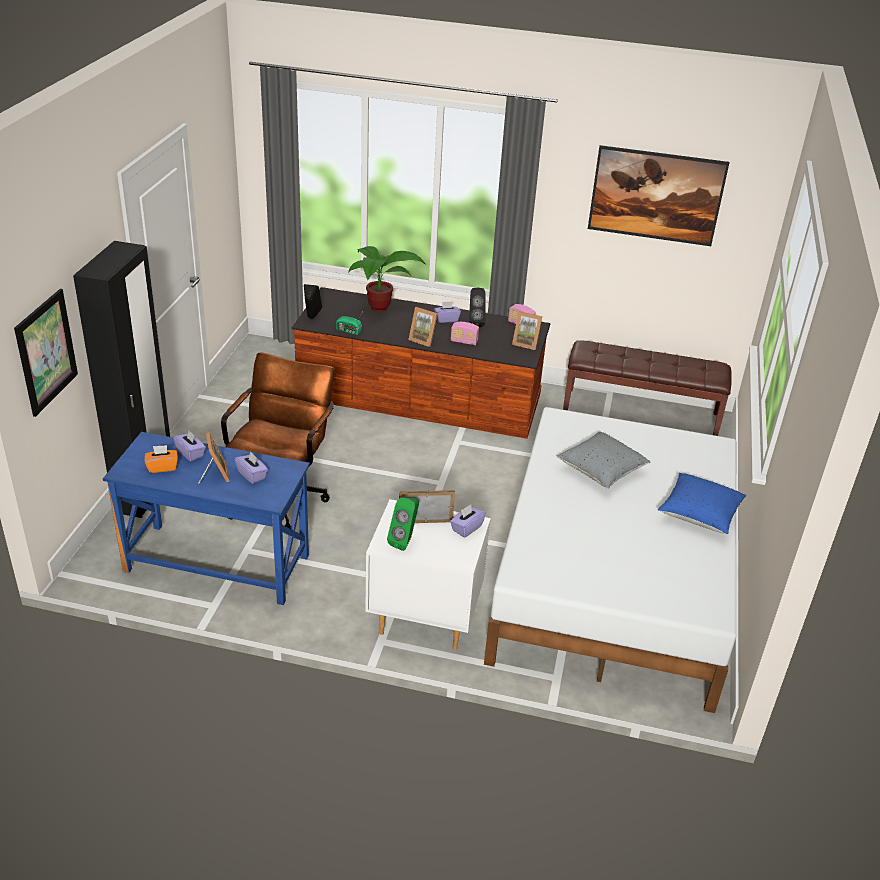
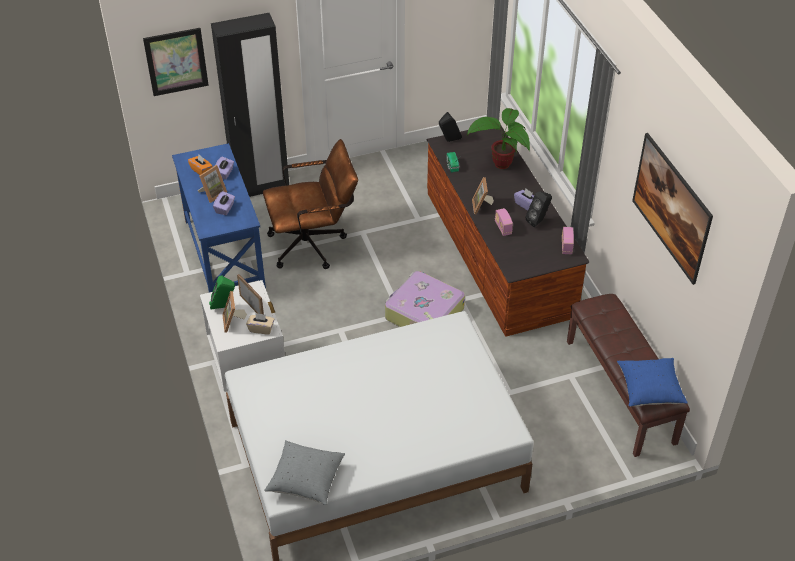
camera: 60 degrees right, 10 degrees up
(453, 469) = (423, 313): none -> suitcase
(466, 528) = (261, 329): purple tissue box -> beige tissue box
(526, 343) = (539, 261): picture frame -> picture frame (233, 322)
(601, 470) = (405, 374): grey pillow -> grey pillow (306, 480)
(699, 514) = (399, 450): blue pillow -> blue pillow (649, 390)

